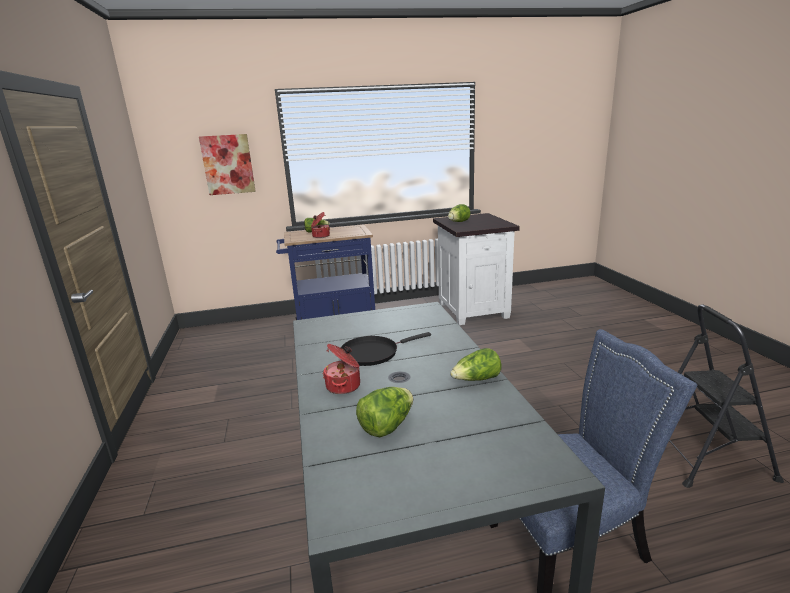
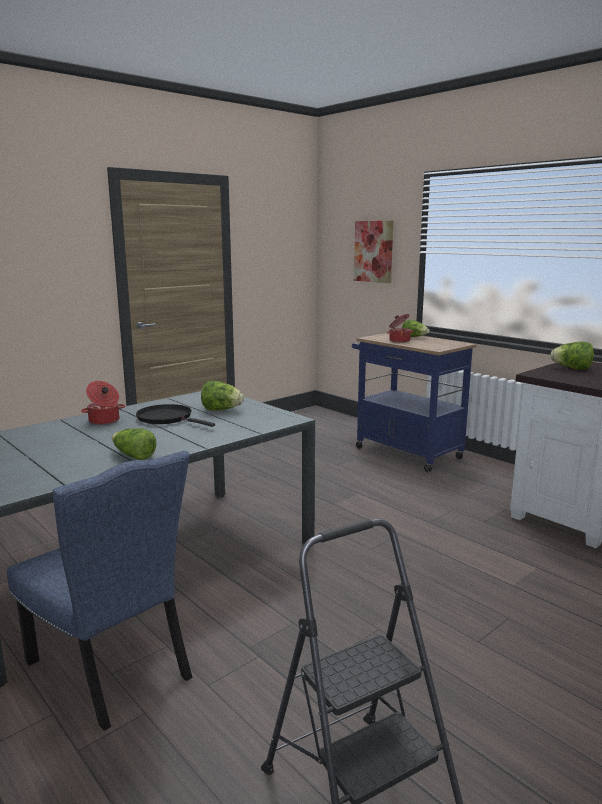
camera: 60 degrees right, 5 degrees down
(387, 426) = (46, 441): lettuce -> lettuce (221, 410)

